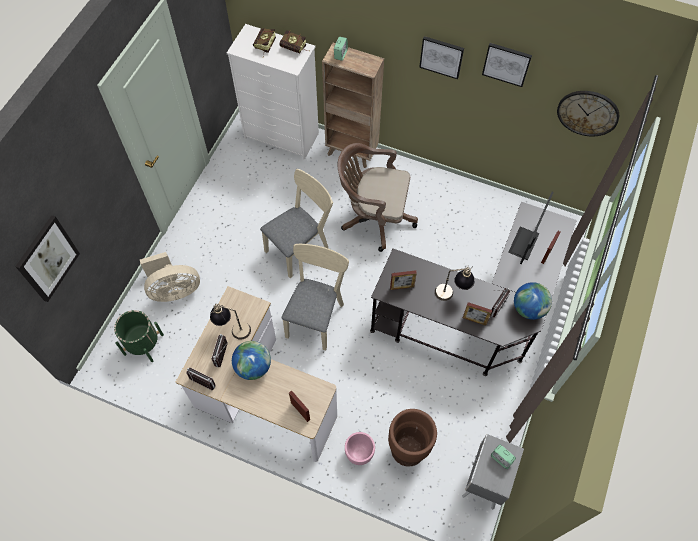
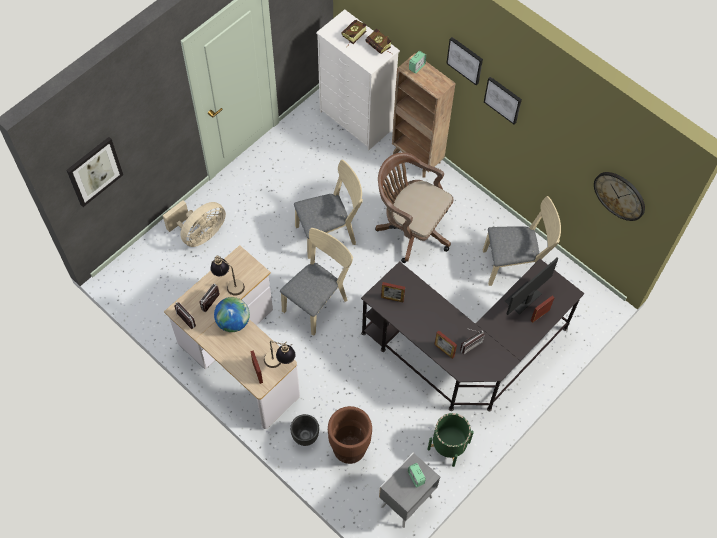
camera: 20 degrees right, 0 degrees up
(143, 344) = (155, 273): green planter -> green planter (448, 445)
(174, 290) = (200, 234): beige fan -> beige fan turned 45 degrees counterclockwise
(359, 453) = (305, 436): pink planter -> black planter
(452, 293) = (435, 319): table lamp -> table lamp (280, 362)
(482, 219) = (515, 265): none -> beige chair
(506, 64) = (555, 126): picture -> picture (465, 60)
(528, 308) = (499, 357): globe -> none

